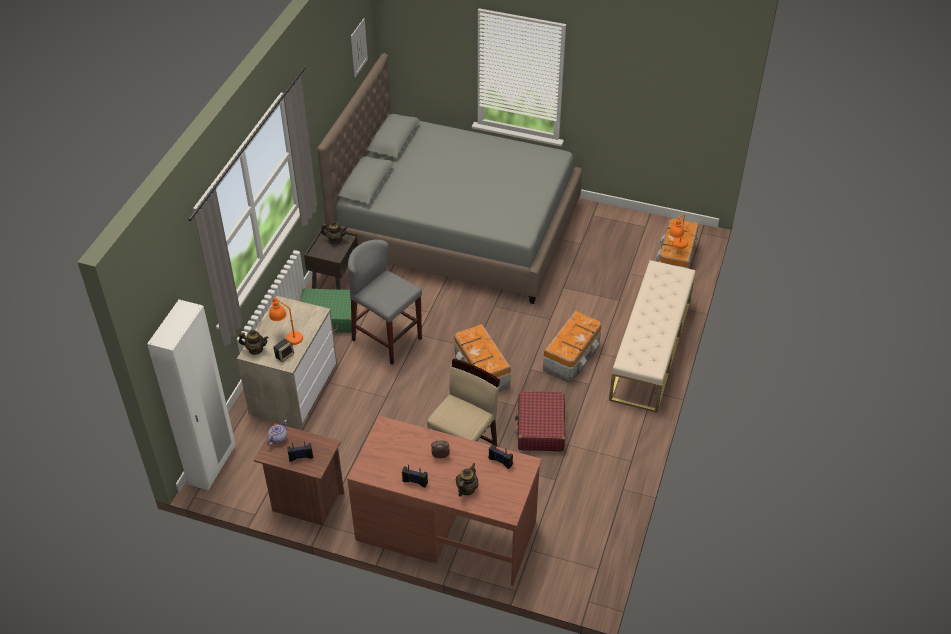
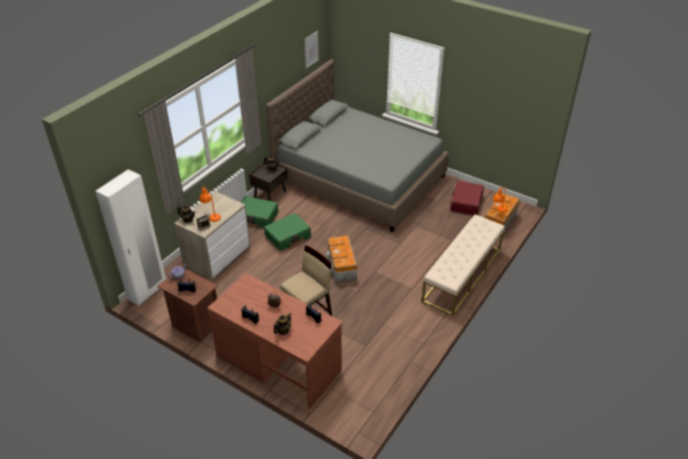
camera: 15 degrees right, 5 degrees down
(387, 339) = (288, 236): grey stool -> green suitcase
(540, 428) = (368, 310): red suitcase -> red suitcase (466, 203)
(572, 356) = (406, 269): storage box -> none

